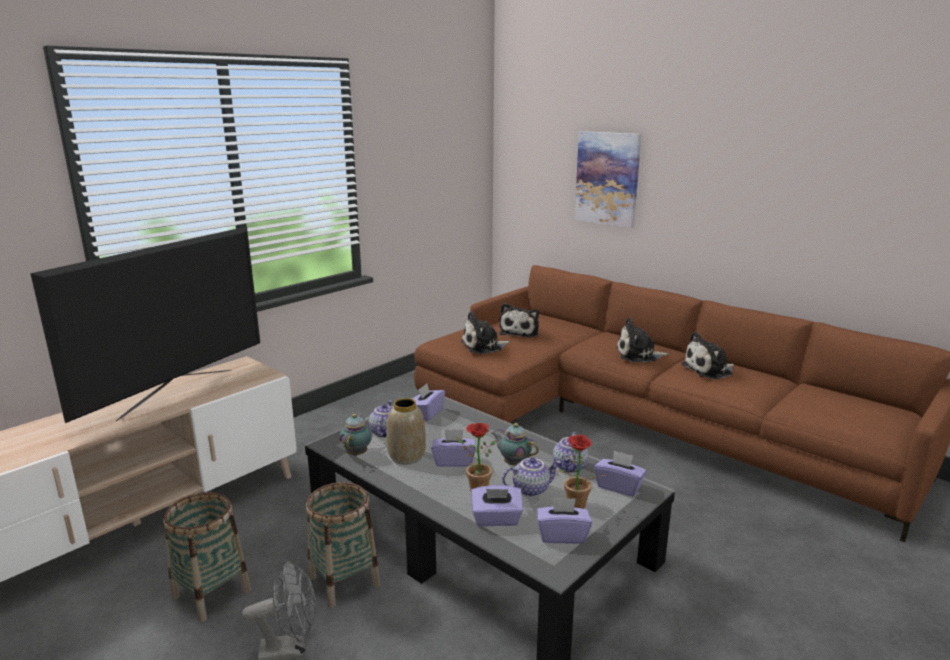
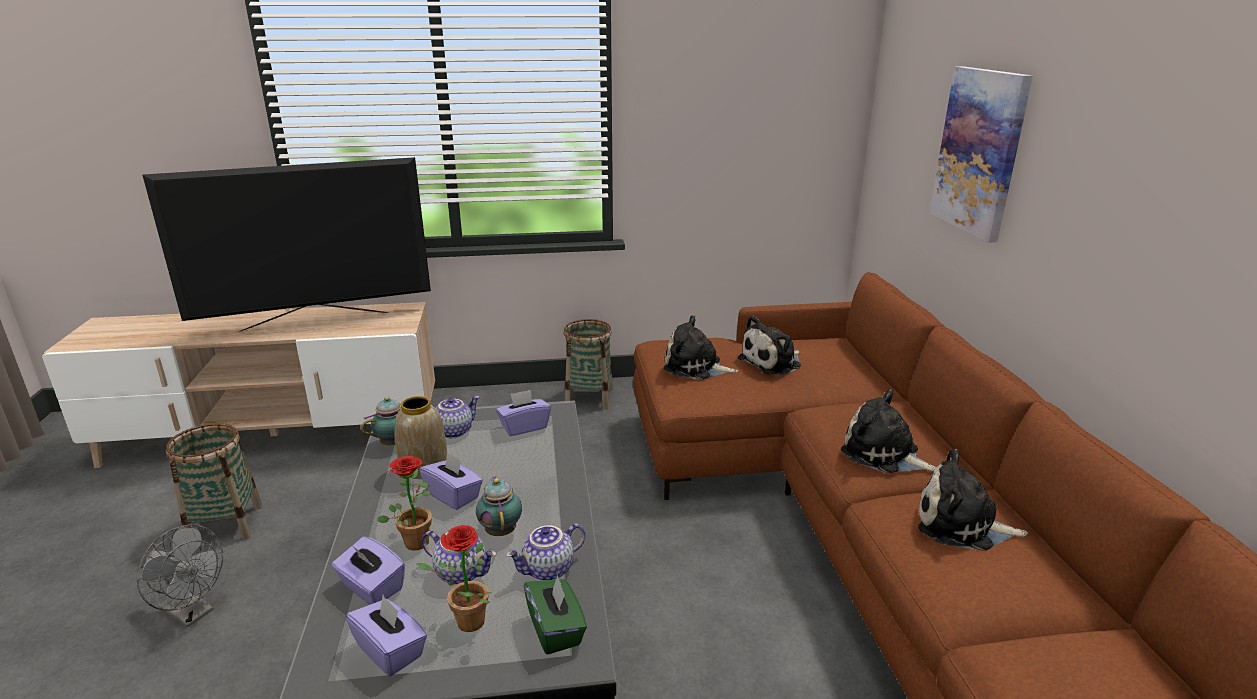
camera: 40 degrees right, 5 degrees up
(344, 581) = (311, 574): basket -> basket (589, 397)
(619, 486) = (556, 630): purple tissue box -> green tissue box

